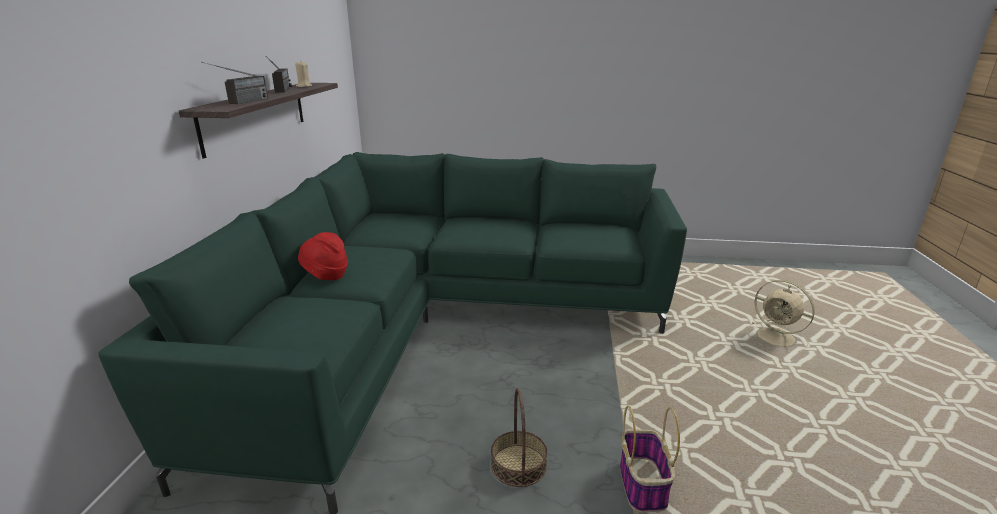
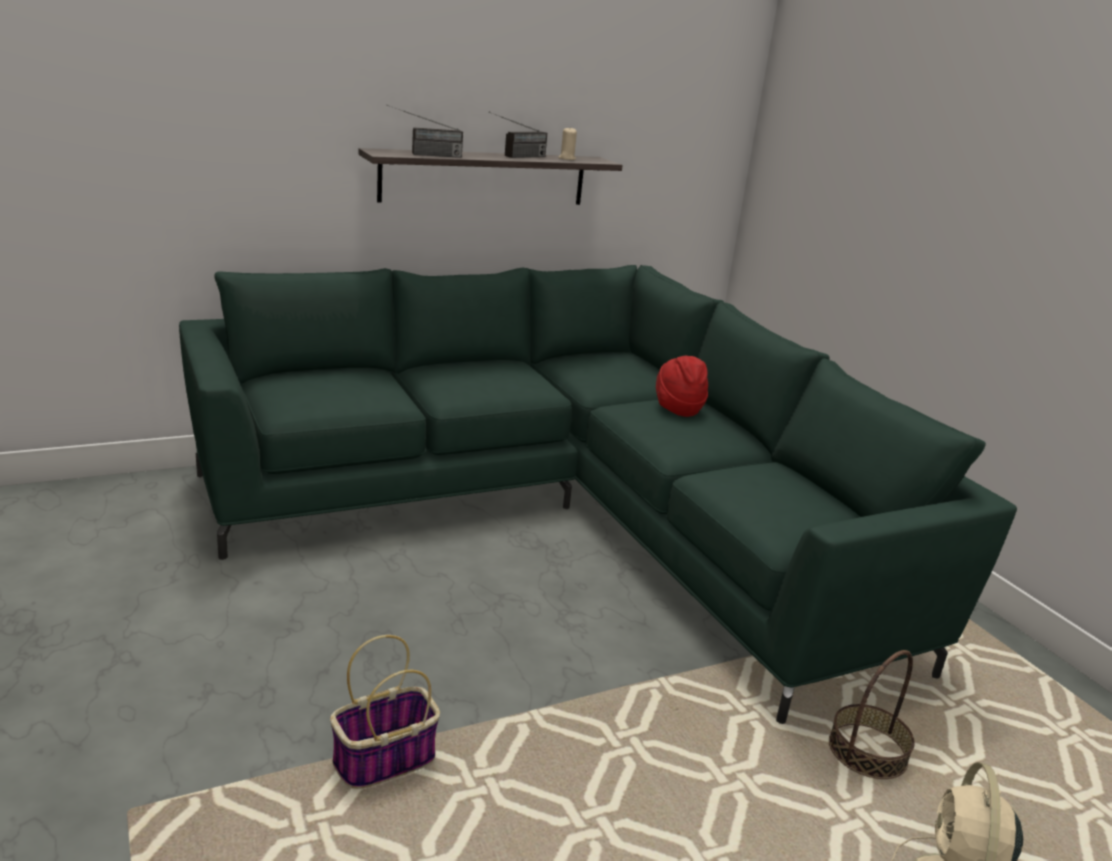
camera: 55 degrees right, 0 degrees up
(326, 276) = (436, 372): red hat -> red hat (677, 408)
(518, 465) = (354, 649): basket -> basket (867, 751)

